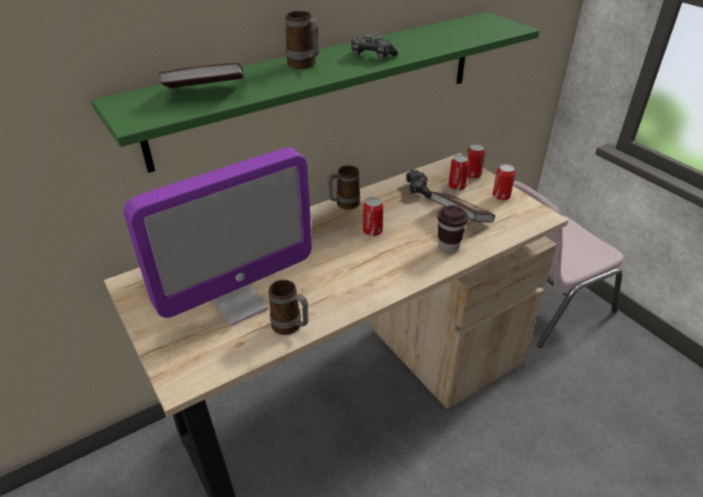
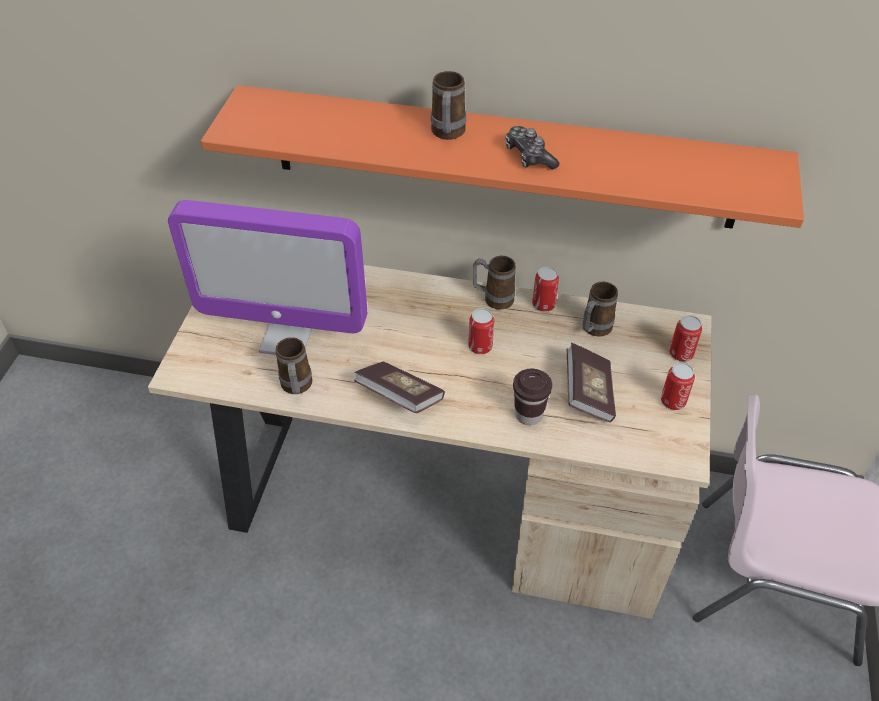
camera: 45 degrees right, 10 degrees up
(206, 93) = (320, 125): book -> book (400, 397)
(324, 86) = (502, 157): green shelf -> orange shelf
(418, 189) = (593, 330): game controller -> mug
(456, 186) = (640, 355): can -> can (543, 304)

